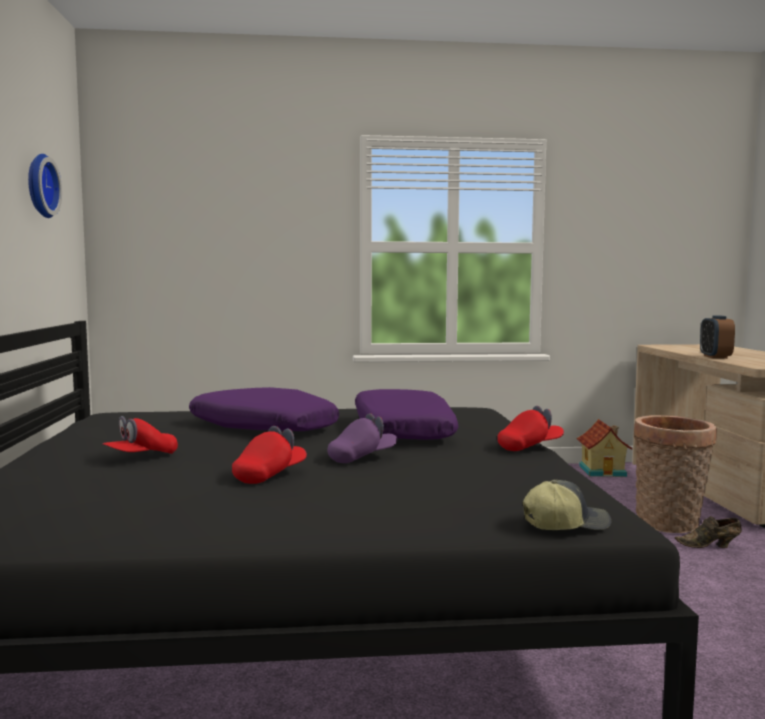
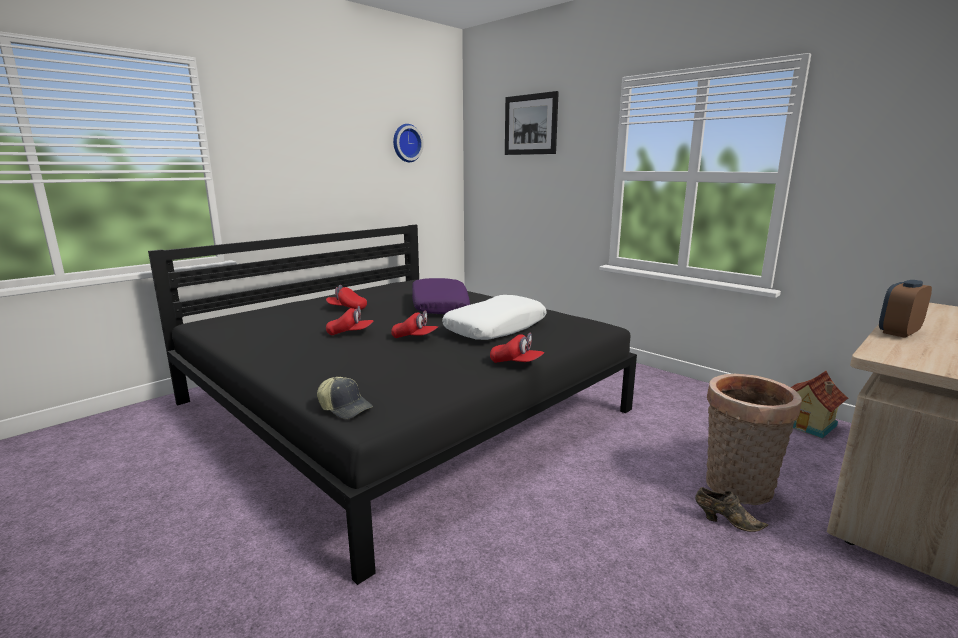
camera: 50 degrees right, 10 degrees up
(223, 179) = (530, 124): none -> picture
(362, 458) = (414, 338): purple cap -> red cap
(401, 430) = (495, 328): purple pillow -> white pillow
(710, 546) = (725, 521): brown shoe -> brown shoe turned 150 degrees clockwise

